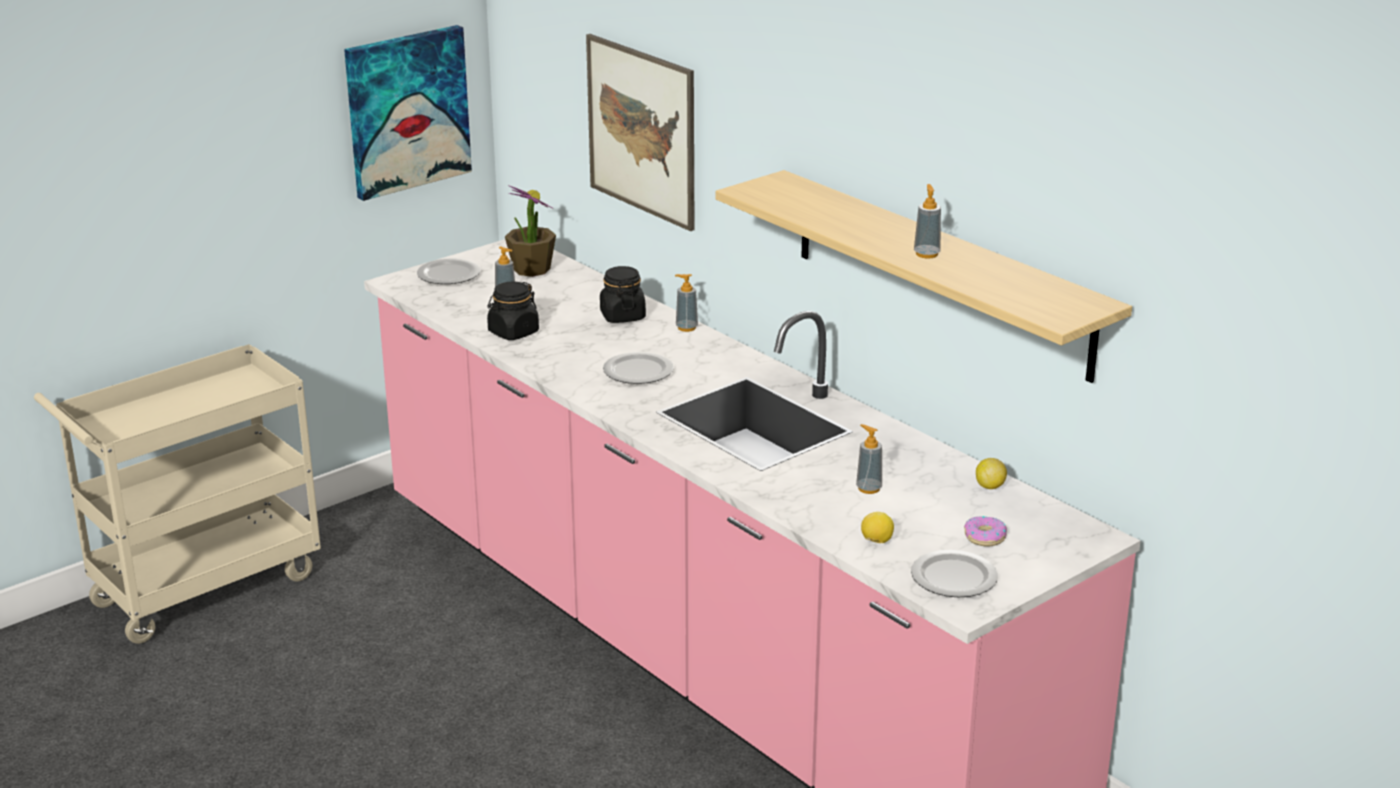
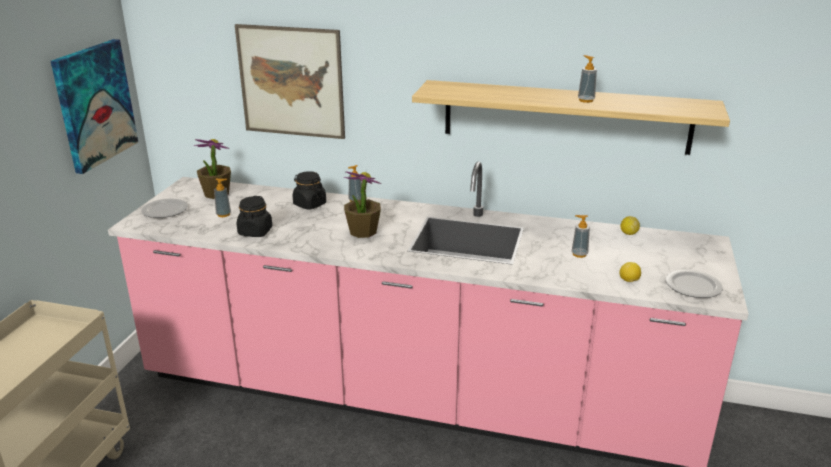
camera: 35 degrees left, 0 degrees up
(637, 371) = (362, 231): plate -> potted plant
(984, 537) = (669, 259): donut -> none

